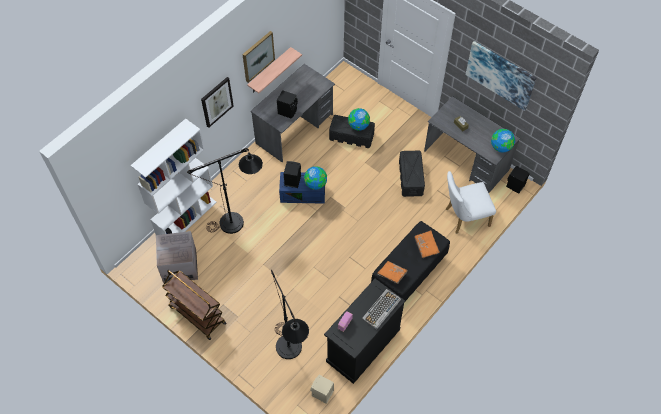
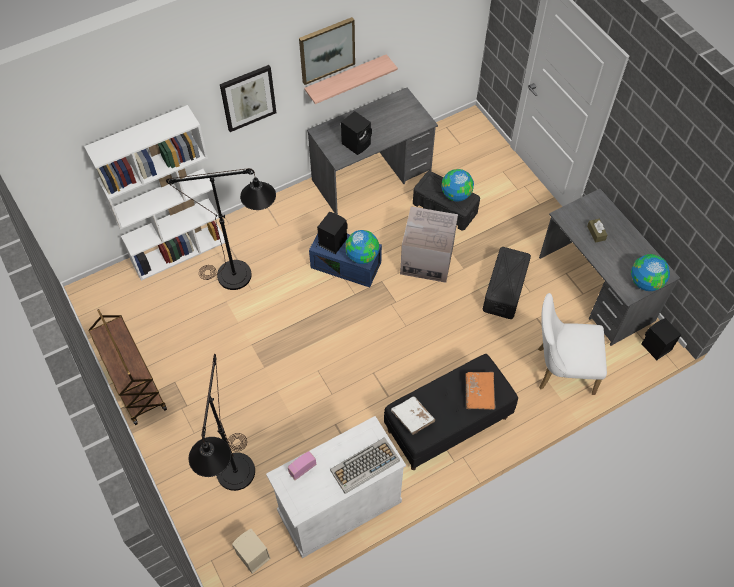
camera: 20 degrees right, 0 degrees up
(180, 266) = (142, 311): cardboard box -> cardboard box (427, 259)
(363, 345) = (339, 506): black cabinet -> white cabinet
(392, 274) = (412, 418): orange book -> white book
(500, 75) = (673, 170): picture -> none

